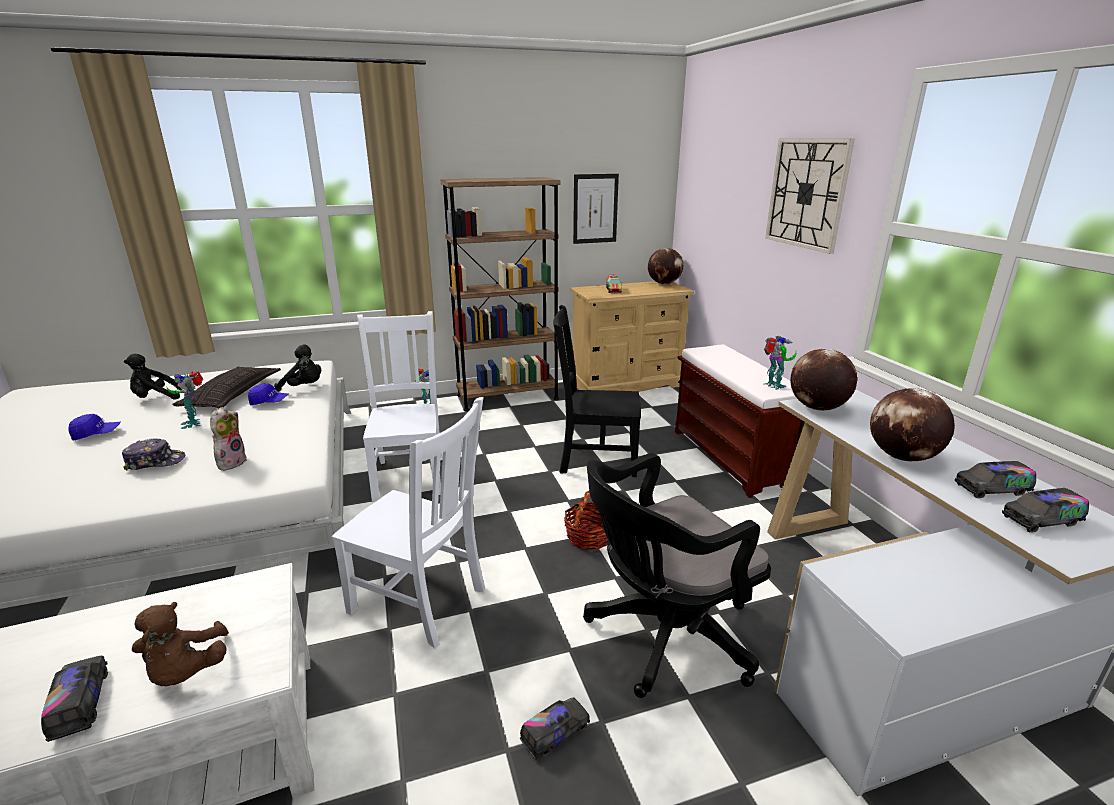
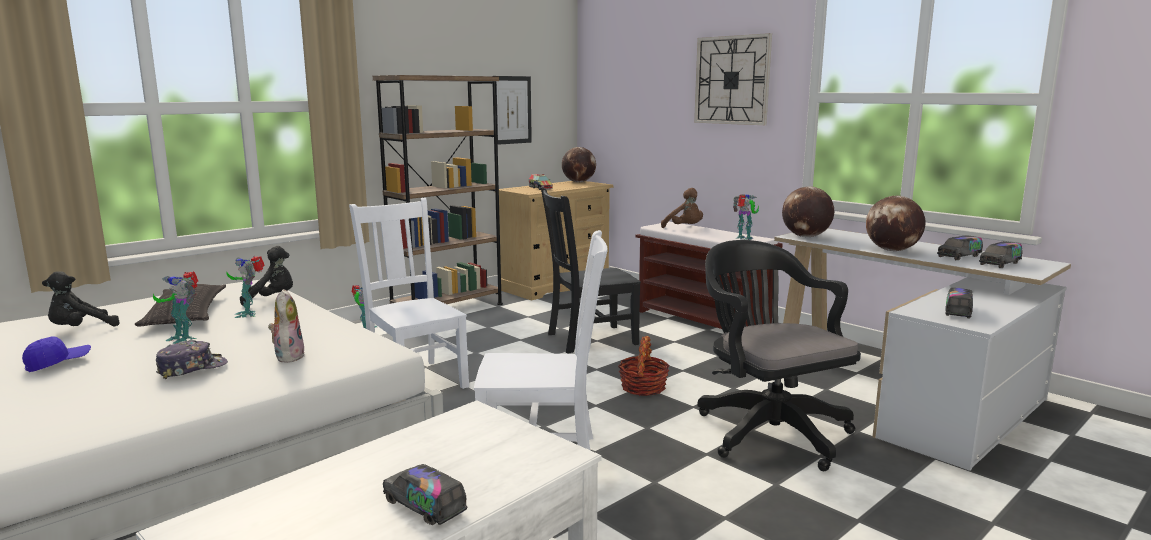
camera: 25 degrees left, 10 degrees down
(186, 672) = (495, 469): brown plush toy -> brown plush toy (685, 228)
(269, 402) = (249, 314): blue cap -> toy robot
(555, 733) = (750, 499): toy truck -> toy truck (958, 311)
(663, 637) = (768, 430): black office chair -> black office chair turned 120 degrees clockwise

